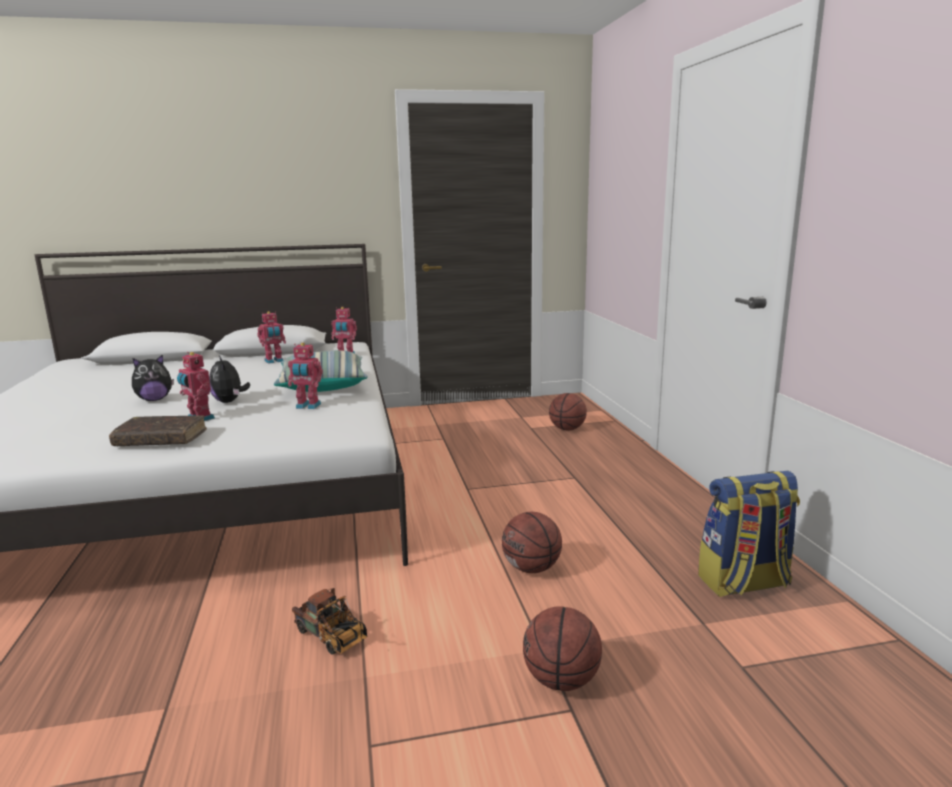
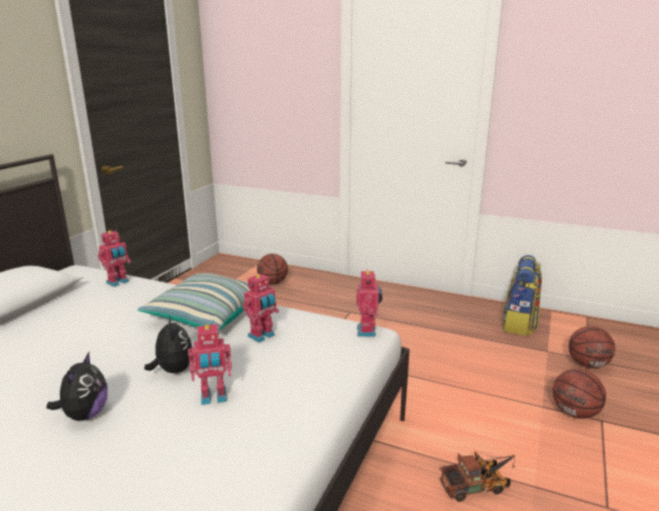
camera: 55 degrees left, 5 degrees up
(161, 440) = (258, 432): brown book -> none
(229, 401) = (173, 370): plush toy -> plush toy turned 120 degrees counterclockwise
(274, 361) = (59, 317): toy robot -> toy robot (368, 331)
(531, 568) = (452, 374): basketball -> basketball (588, 364)

